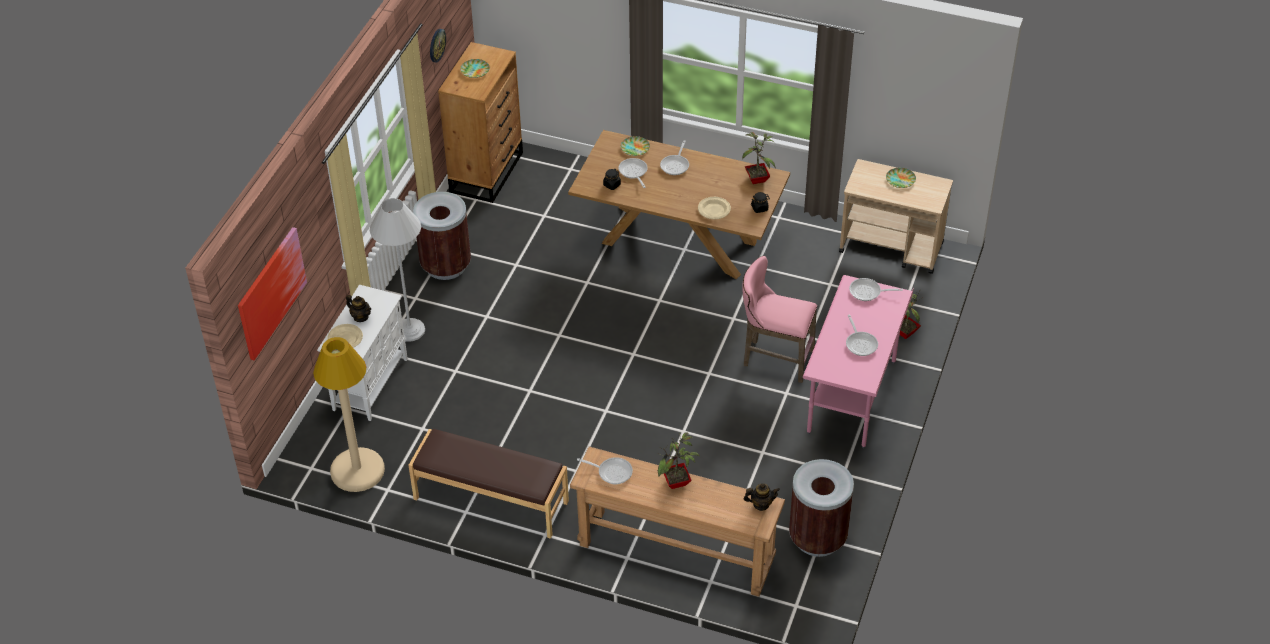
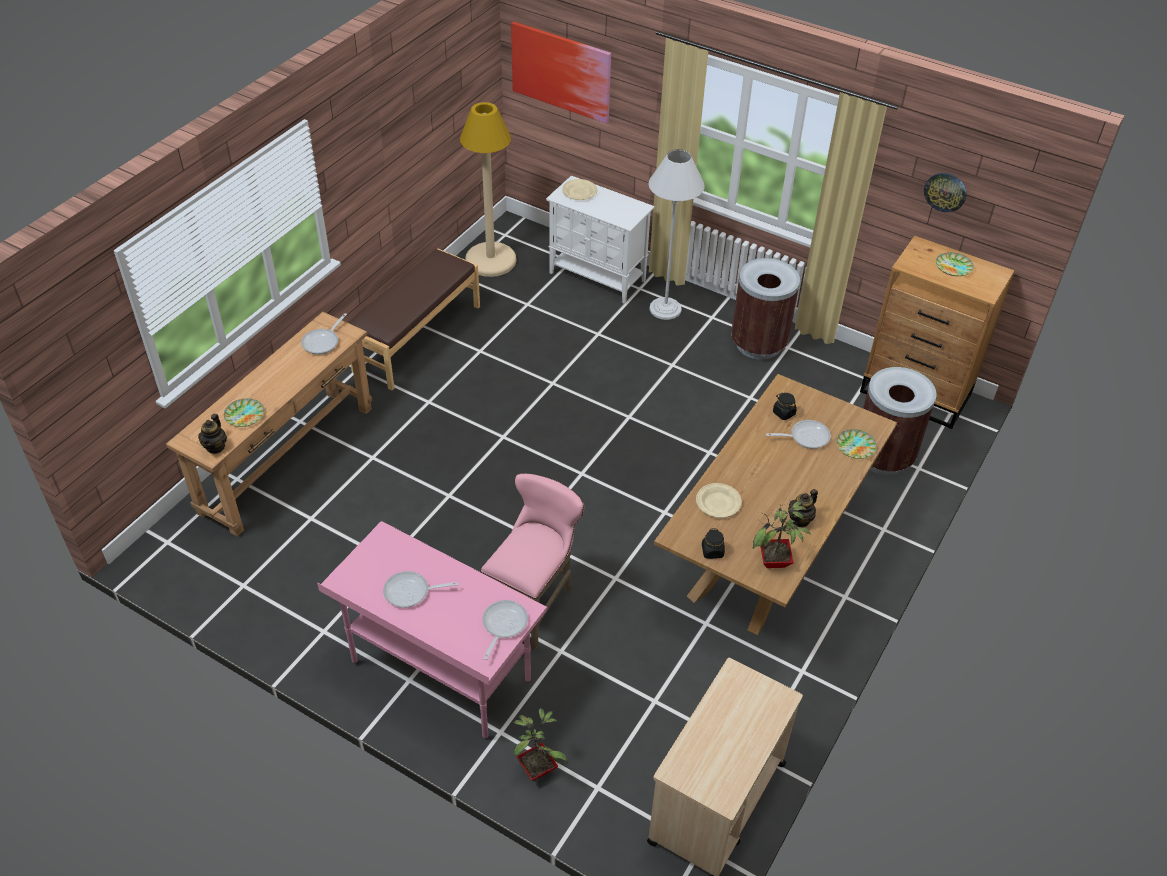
camera: 100 degrees right, 0 degrees up
(360, 317) = (606, 203): teapot -> teapot (800, 520)
(675, 165) = (816, 480): frying pan -> none
(676, 483) = (282, 386): potted plant -> none
(817, 538) = (244, 582): brown trash can -> brown trash can (883, 456)
(900, 180) = (743, 740): plate -> plate (244, 415)

